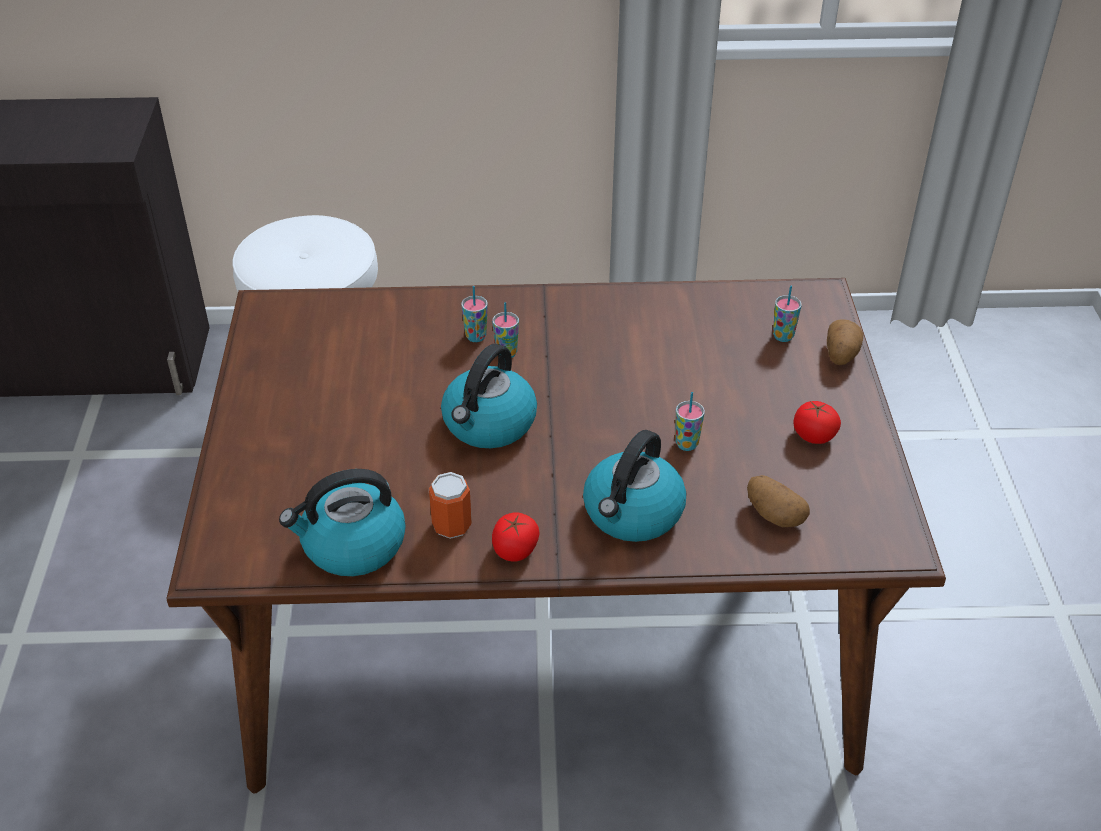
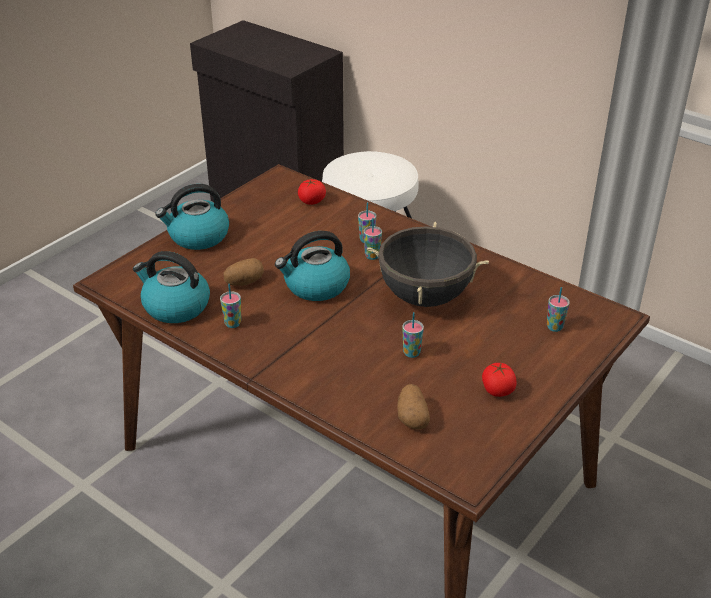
camera: 40 degrees right, 5 degrees down
(452, 525) = (233, 323): can -> cup
(515, 550) = (247, 353): tomato -> tomato (312, 201)
(622, 372) = (425, 297): none -> black cooking pot
(633, 513) = (332, 370): kettle -> kettle (198, 237)
(841, 355) = (580, 356): potato -> potato (244, 282)

